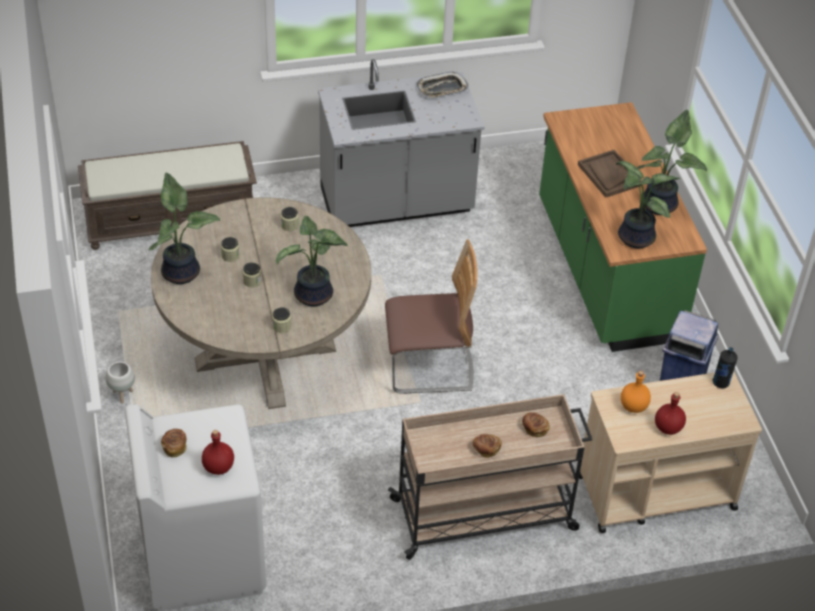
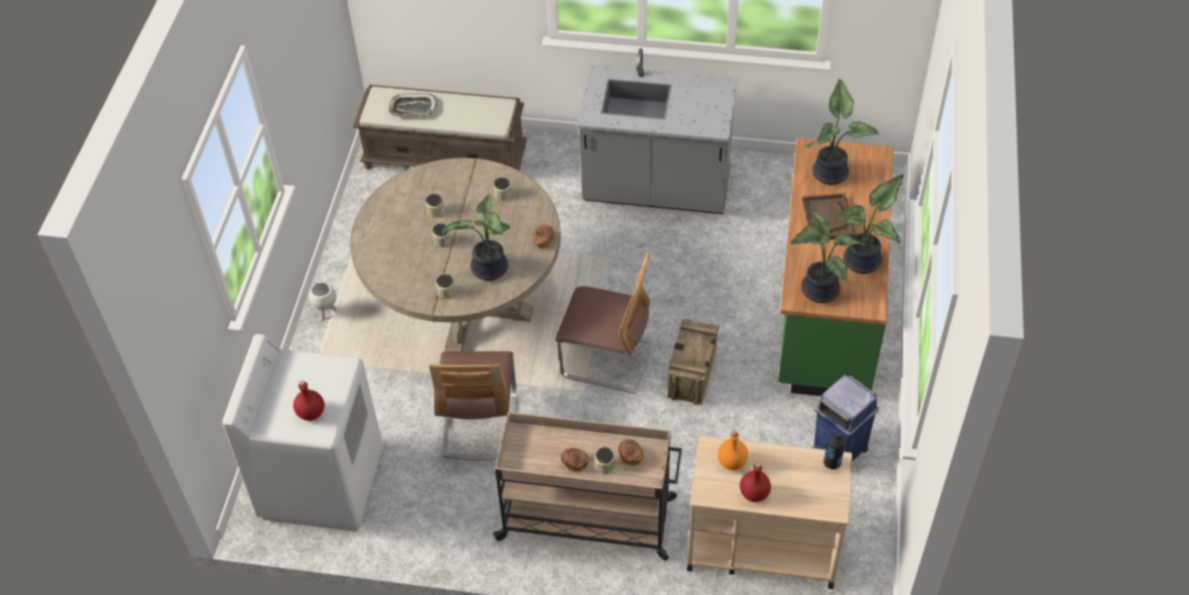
camera: 25 degrees right, 5 degrees up
(175, 447) = (284, 383): bread -> bread (544, 240)
(182, 271) = (386, 215): potted plant -> potted plant (832, 172)
(334, 458) = (479, 423): none -> chair
(442, 89) = (708, 91): tray -> tray (413, 108)
(515, 358) = (692, 374): none -> crate
(515, 444) = (604, 465): none -> jar

